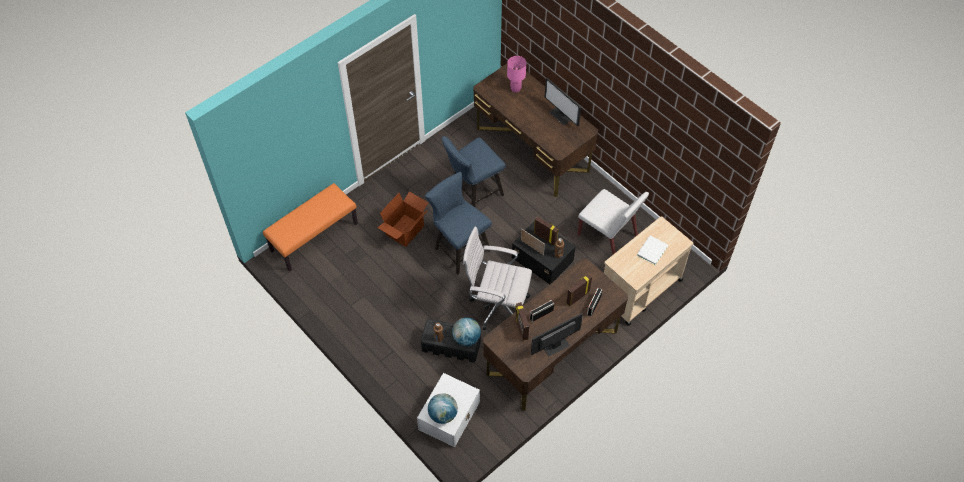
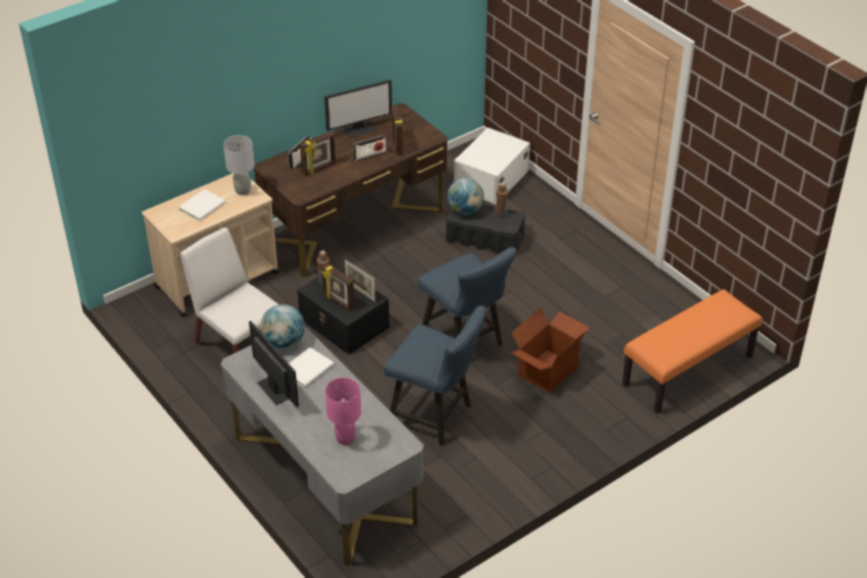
camera: 175 degrees left, 15 degrees down
(443, 414) = (499, 143): globe -> globe (284, 342)
(473, 192) = (435, 417): blue chair -> blue chair turned 60 degrees clockwise
(496, 305) = (419, 275): white office chair -> none
(532, 149) = (324, 479): brown desk -> grey desk
(545, 129) = (309, 368): none -> white book
(628, 268) = (242, 191): none -> grey table lamp

